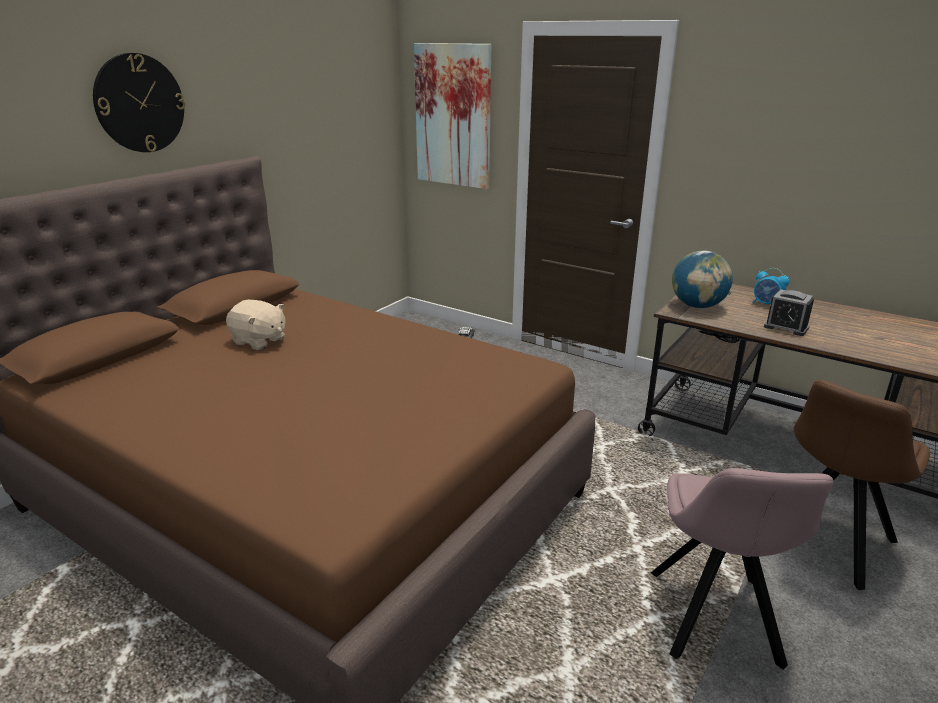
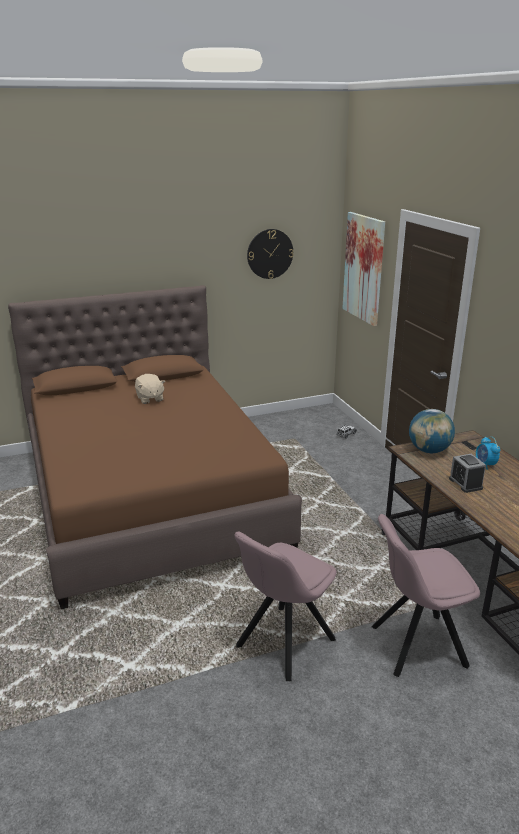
camera: 35 degrees right, 0 degrees up
(139, 103) = (134, 252): wall clock -> wall clock (270, 254)
(828, 542) = (417, 645): brown chair -> pink chair

